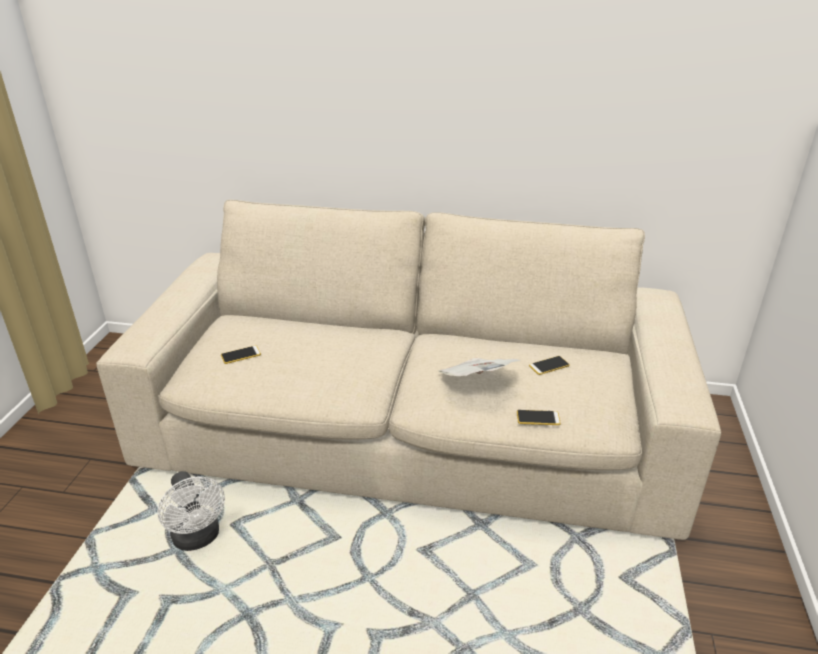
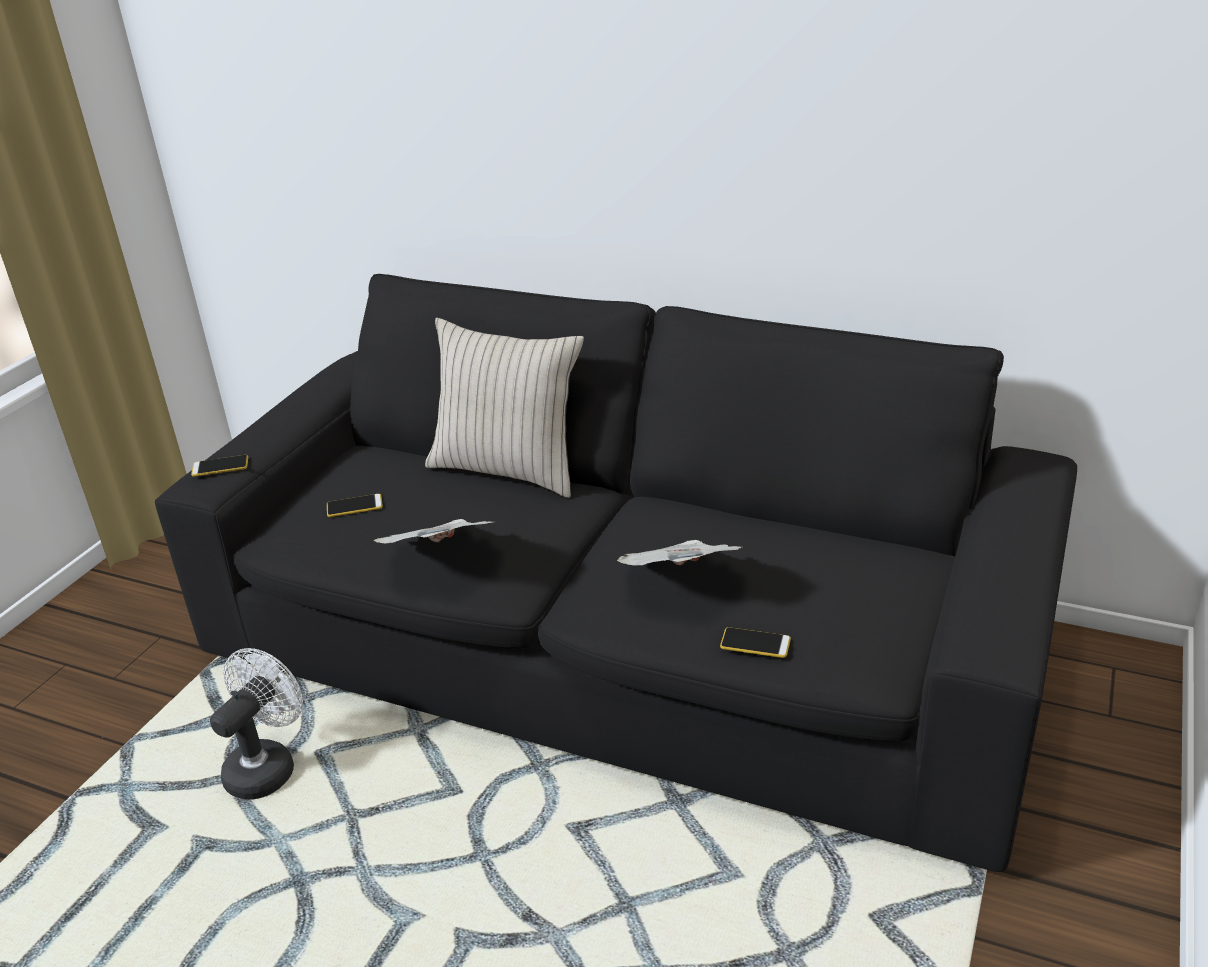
camera: 15 degrees right, 0 degrees up
(198, 539) = (267, 766): white fan -> white fan turned 135 degrees counterclockwise
(314, 383) = (441, 557): none -> newspaper
(335, 323) = (509, 469): none -> beige pillow
(409, 432) = (615, 648): beige sofa -> black sofa
(549, 366) = (808, 563): phone -> phone (220, 466)

